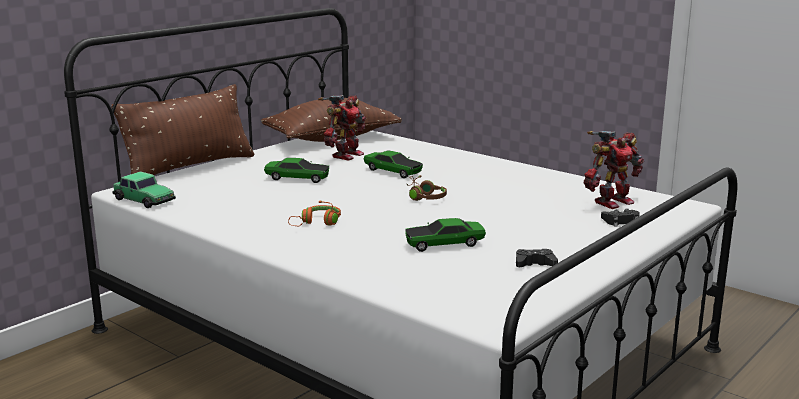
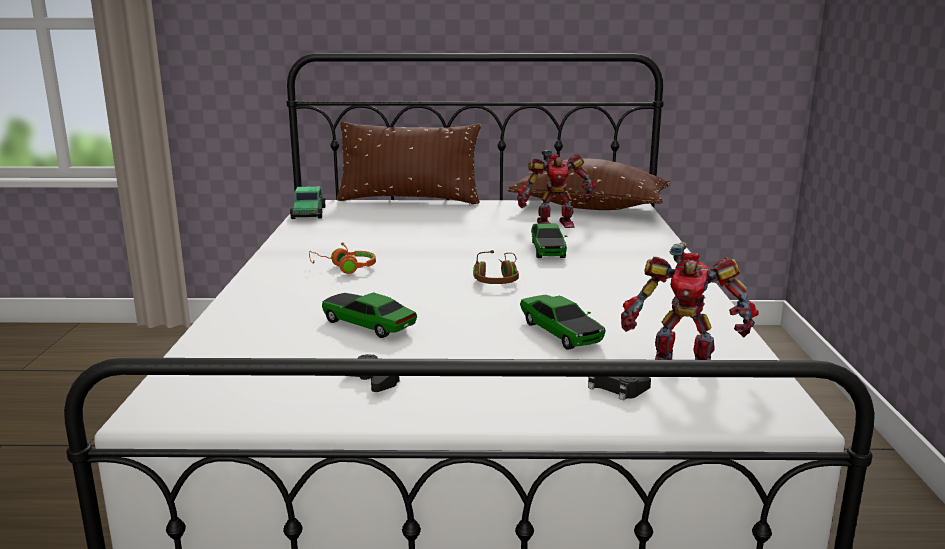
camera: 50 degrees right, 0 degrees up
(297, 178) = (452, 230): toy car -> toy car (560, 332)

